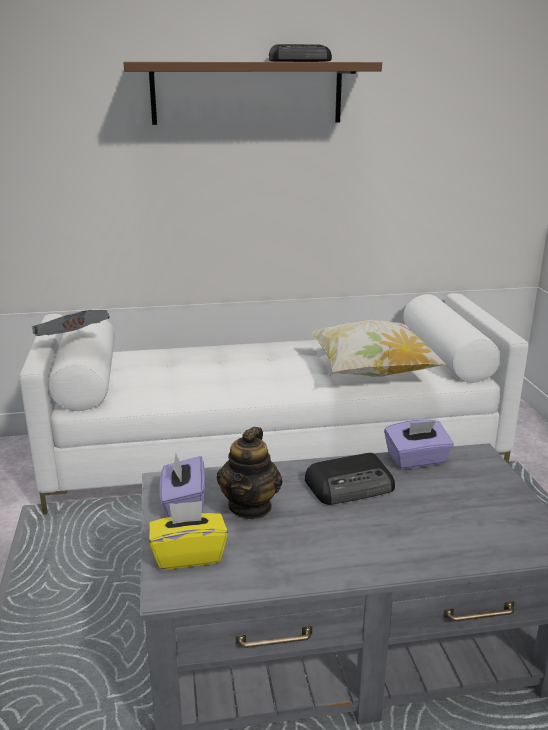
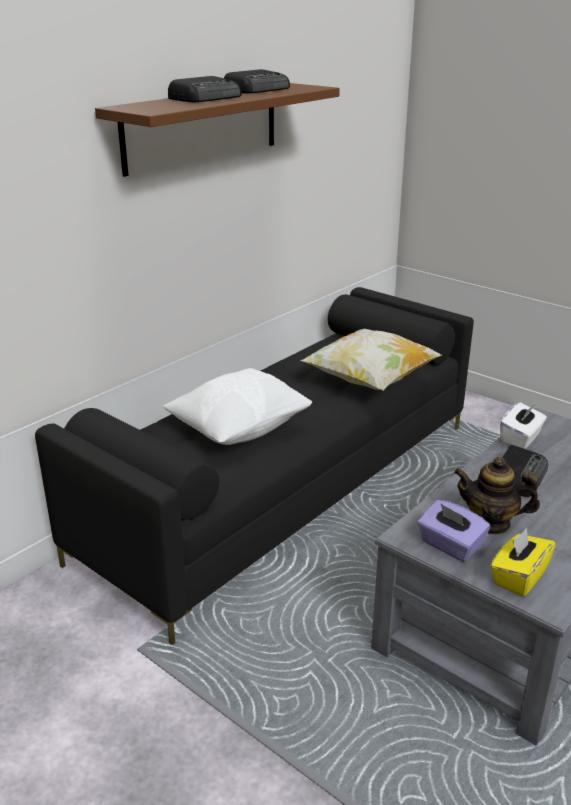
camera: 40 degrees left, 5 degrees up
(73, 344) = (151, 448): newspaper -> none
(204, 370) = (239, 430): none -> white pillow
(228, 61) = (206, 98): none -> radio
(250, 506) = (490, 523): teapot -> teapot turned 135 degrees clockwise
(275, 453) = (285, 488): white sofa -> black sofa
(416, 460) = (520, 439): purple tissue box -> white tissue box

